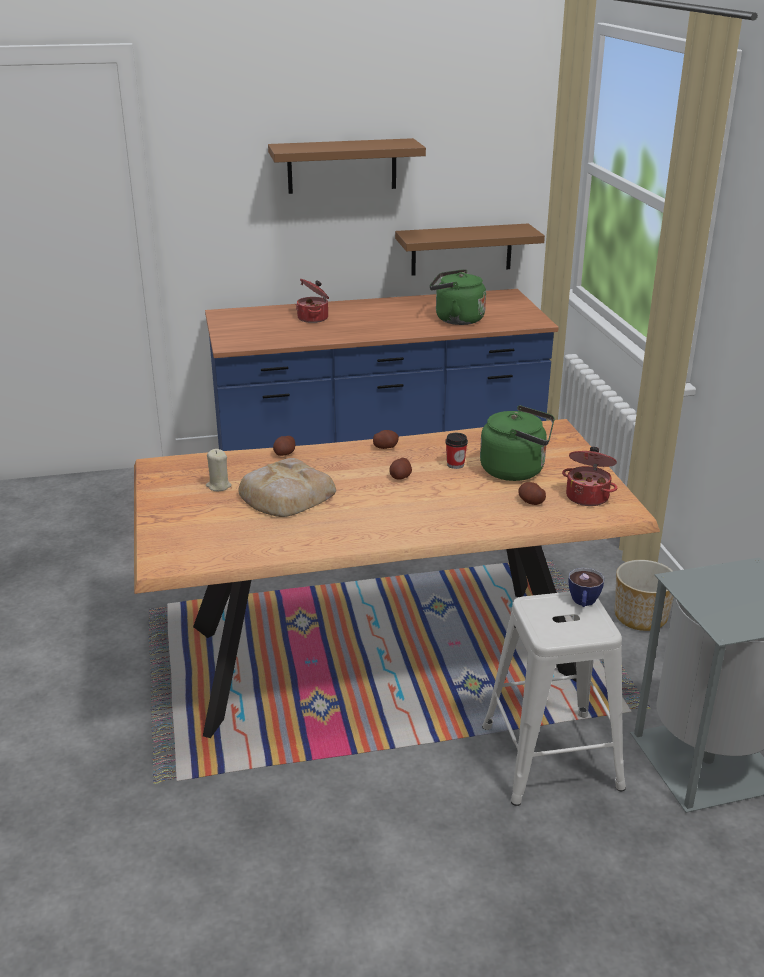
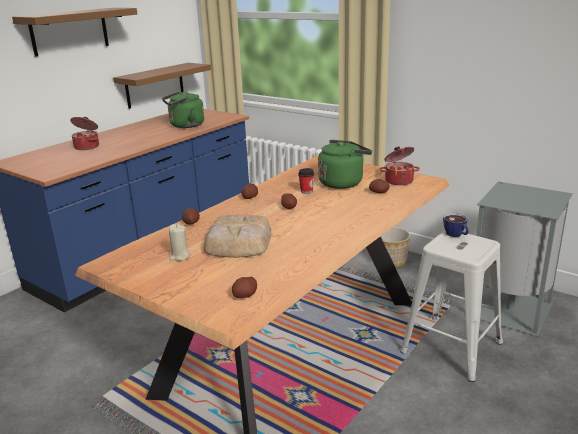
camera: 40 degrees left, 5 degrees down
(203, 550) = (245, 295): none -> potato

